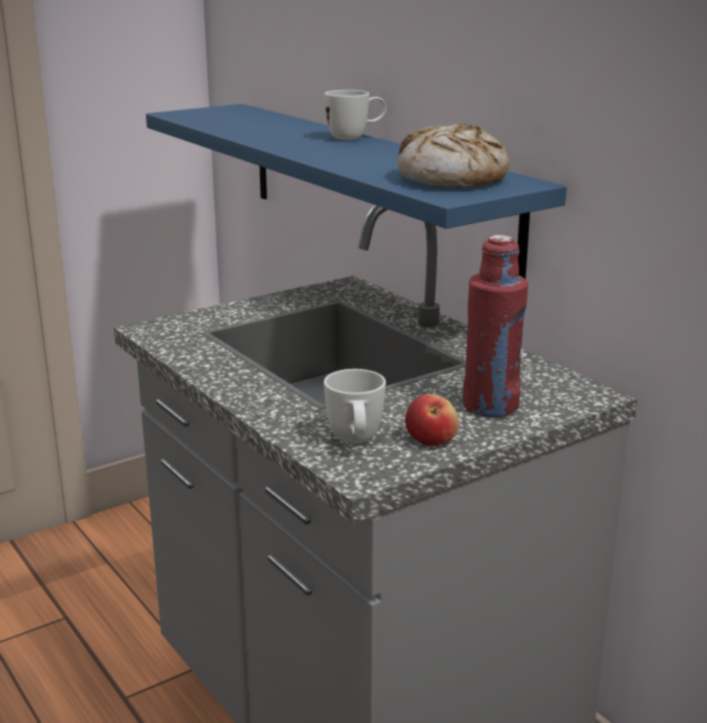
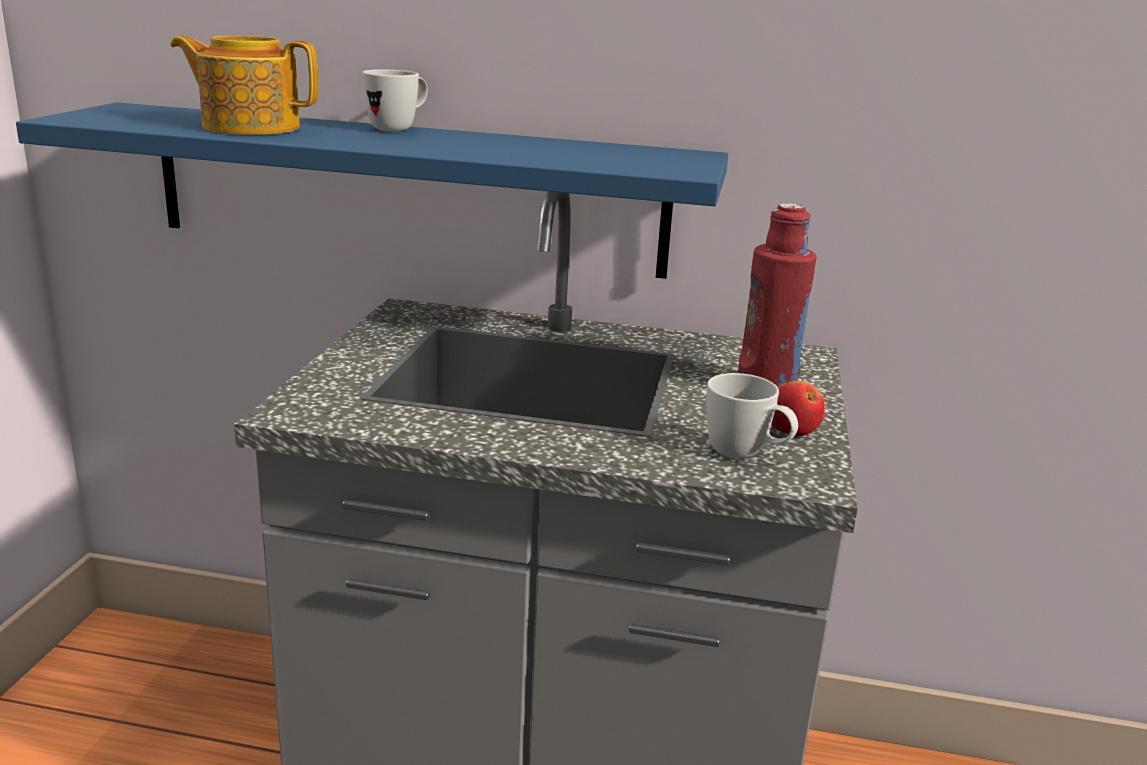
camera: 45 degrees left, 0 degrees up
(259, 128) = (249, 127): none -> teapot
(451, 179) = (630, 157): bread -> none

